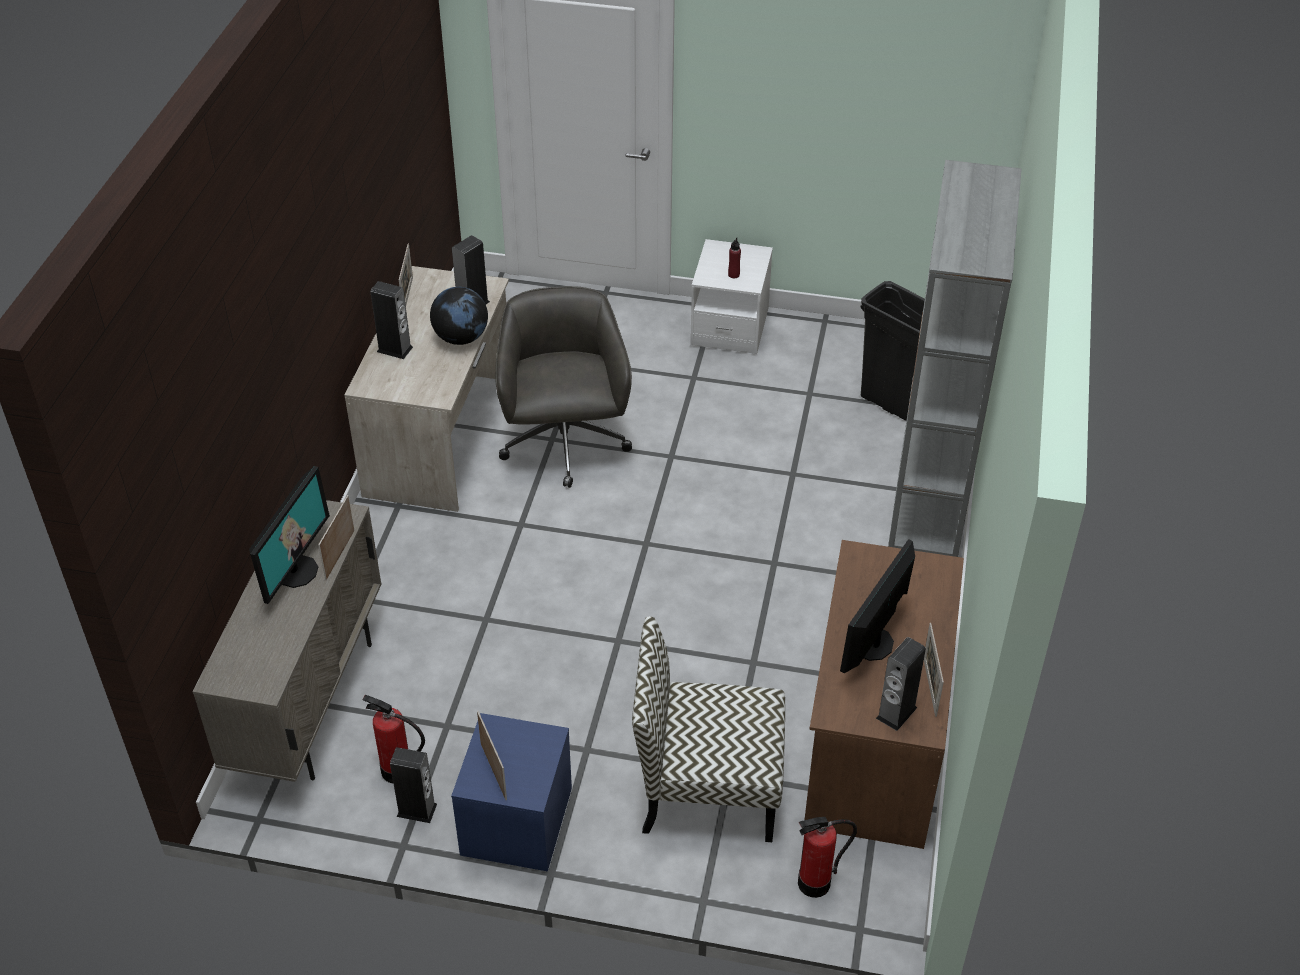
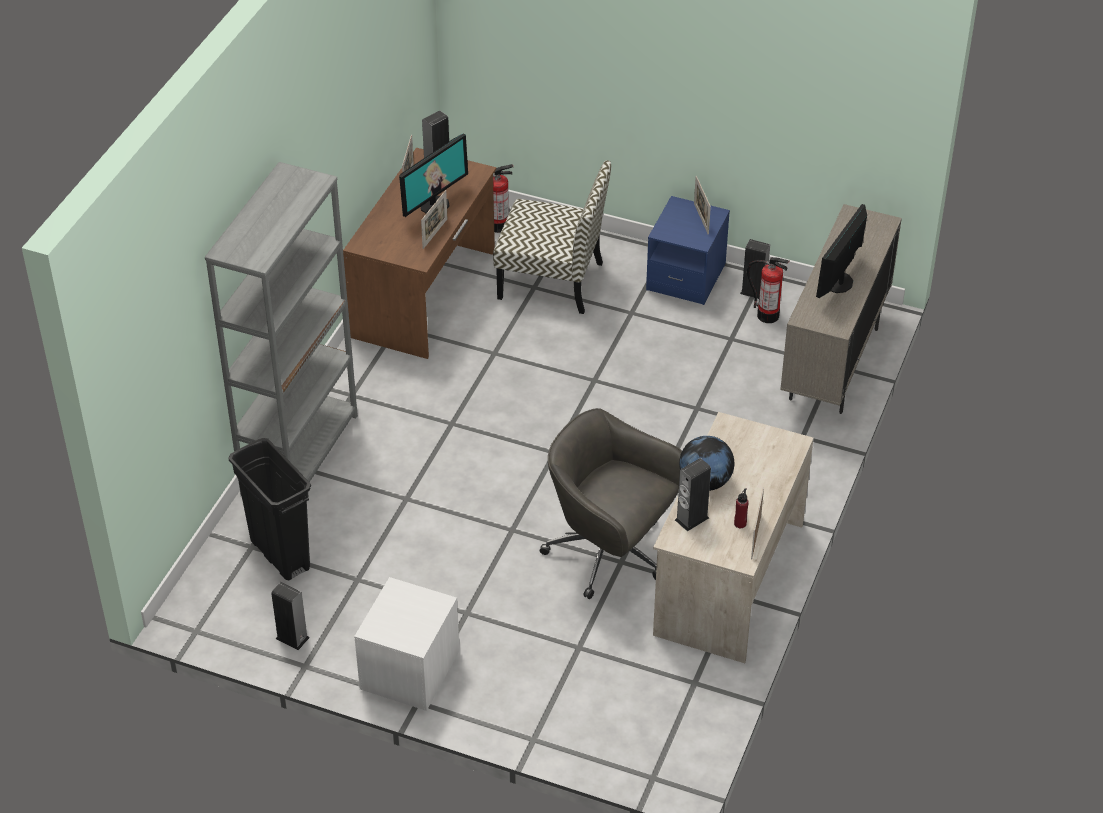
camera: 170 degrees left, 0 degrees up
(340, 555) = (807, 290): picture frame -> picture frame (435, 233)
(395, 349) = (768, 477): speaker -> speaker (292, 638)
(564, 444) = (610, 554): grey office chair -> grey office chair turned 120 degrees clockwise
(733, 274) = (409, 603): red bottle -> red bottle (740, 523)

